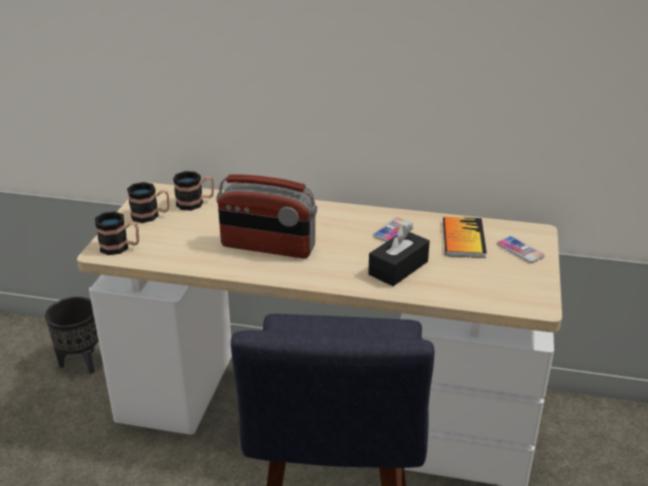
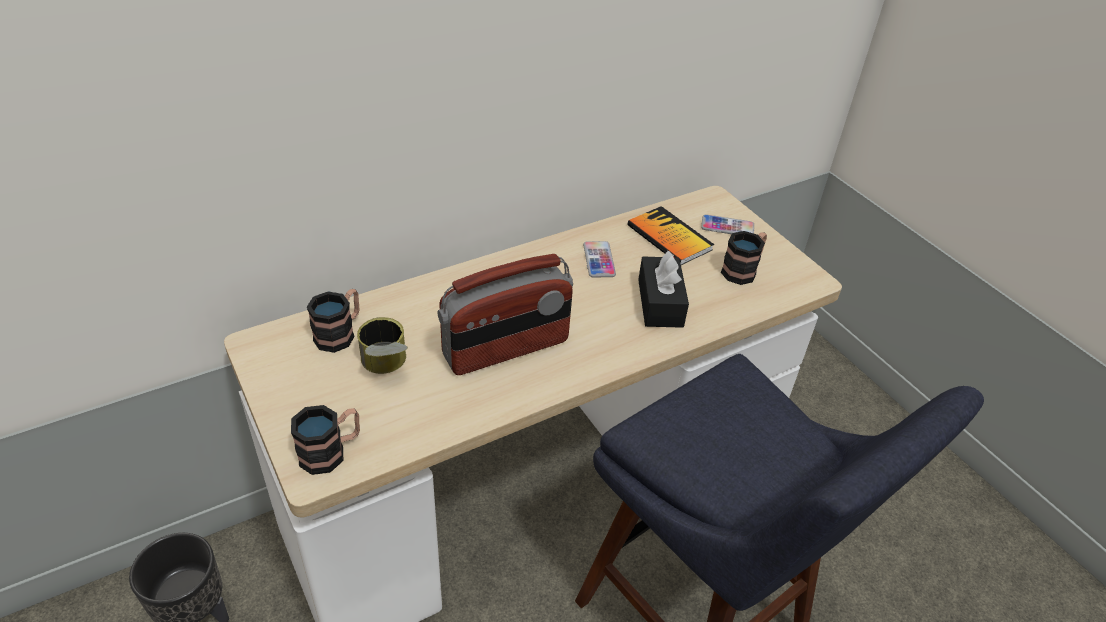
camera: 45 degrees left, 10 degrees up
(151, 215) = (306, 382): mug -> mug (743, 270)
(194, 226) = (385, 367): none -> can

